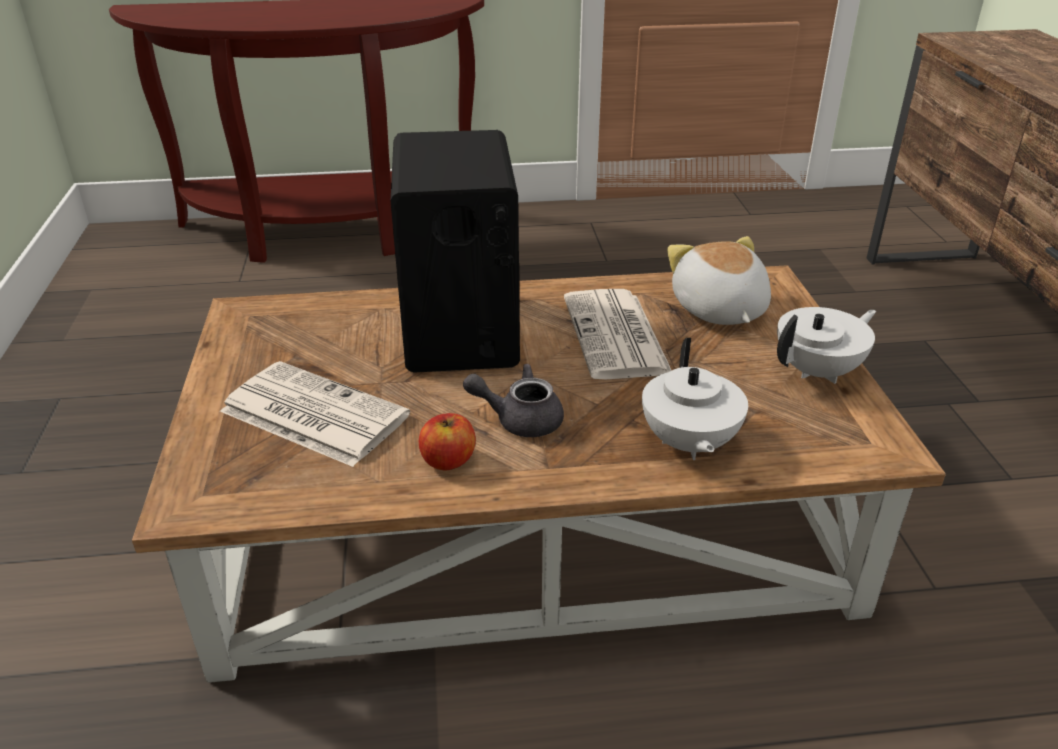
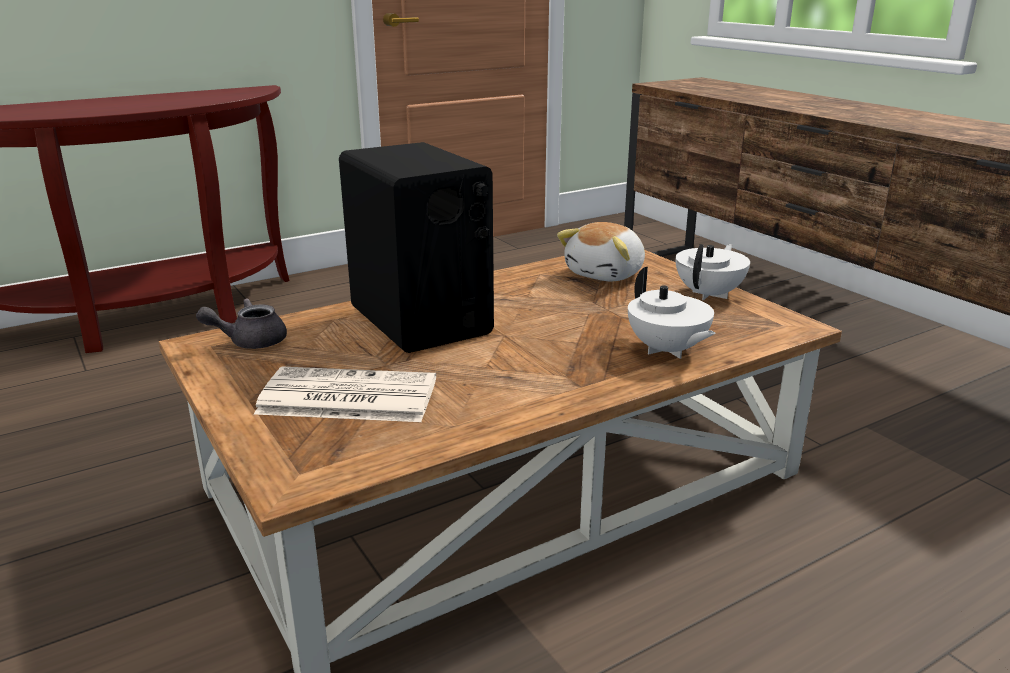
camera: 25 degrees left, 10 degrees down
(448, 460) = (498, 400): apple -> none
(519, 419) = (528, 363): grey teapot -> grey teapot (250, 341)
(617, 336) = (549, 301): newspaper -> none
(718, 310) = (606, 274): plush toy -> plush toy turned 105 degrees counterclockwise

